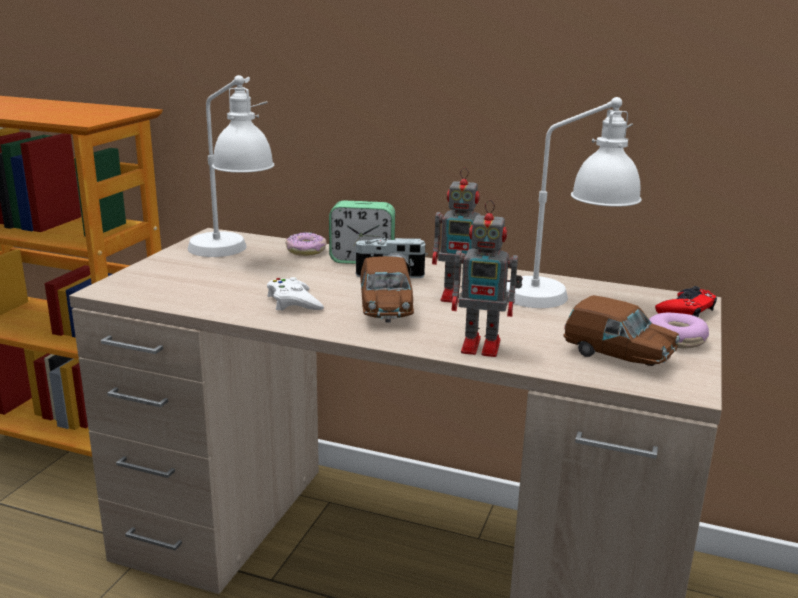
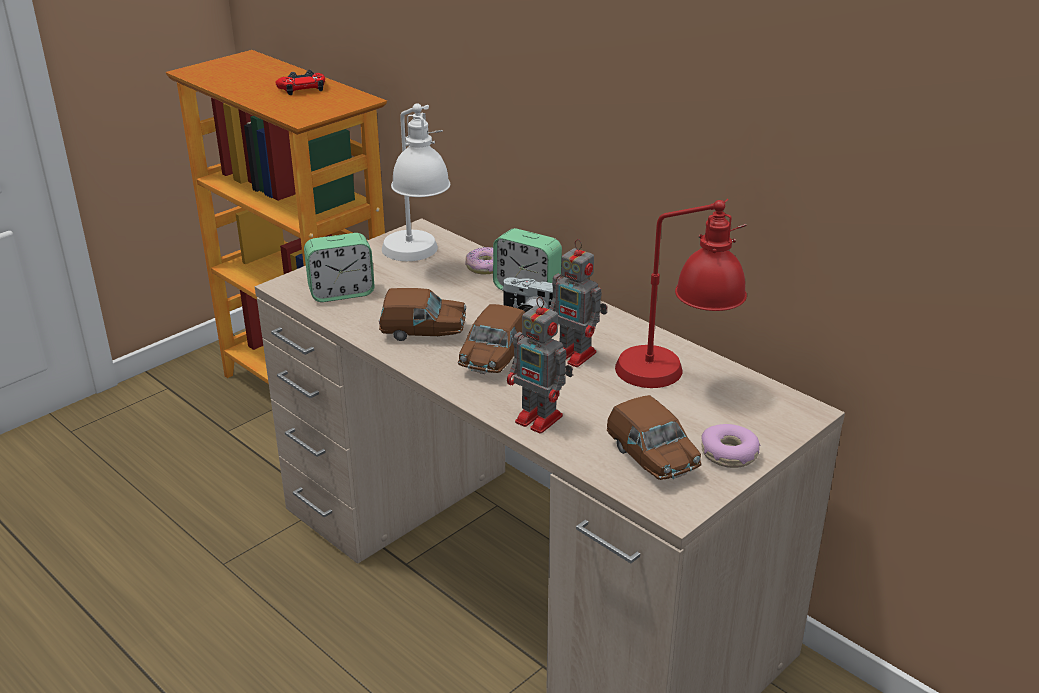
camera: 25 degrees right, 10 degrees up
(176, 286) = (341, 293): none -> alarm clock
(293, 302) = (423, 332): white game controller -> brown toy car
(564, 297) = (675, 378): white table lamp -> red table lamp
(686, 310) = (782, 421): red game controller -> red game controller (302, 88)

